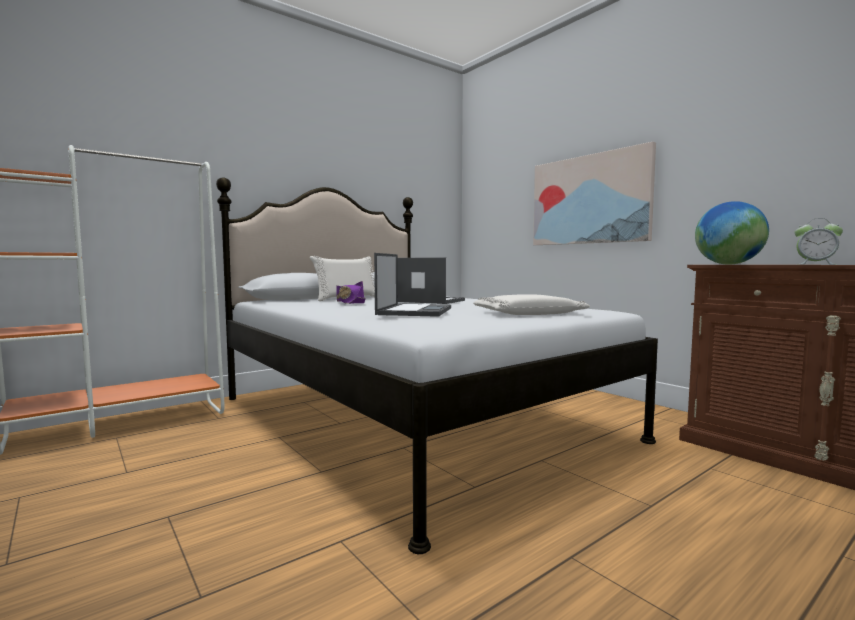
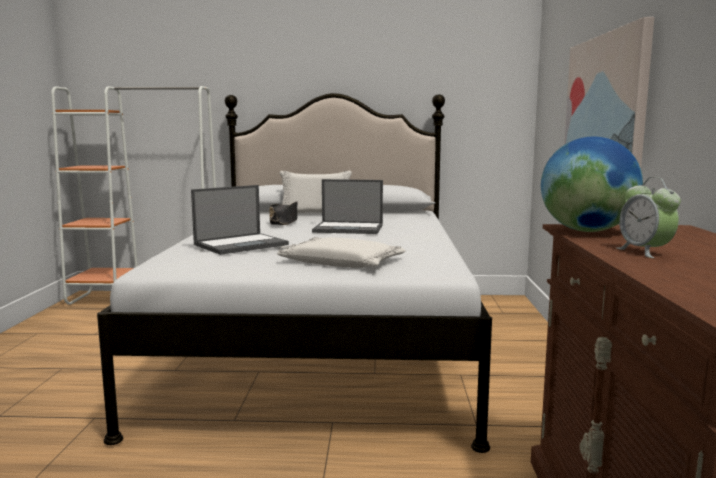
camera: 40 degrees right, 5 degrees up
(350, 302) = (284, 222): purple hat -> black hat
(428, 301) = (349, 228): laptop -> laptop turned 120 degrees clockwise

